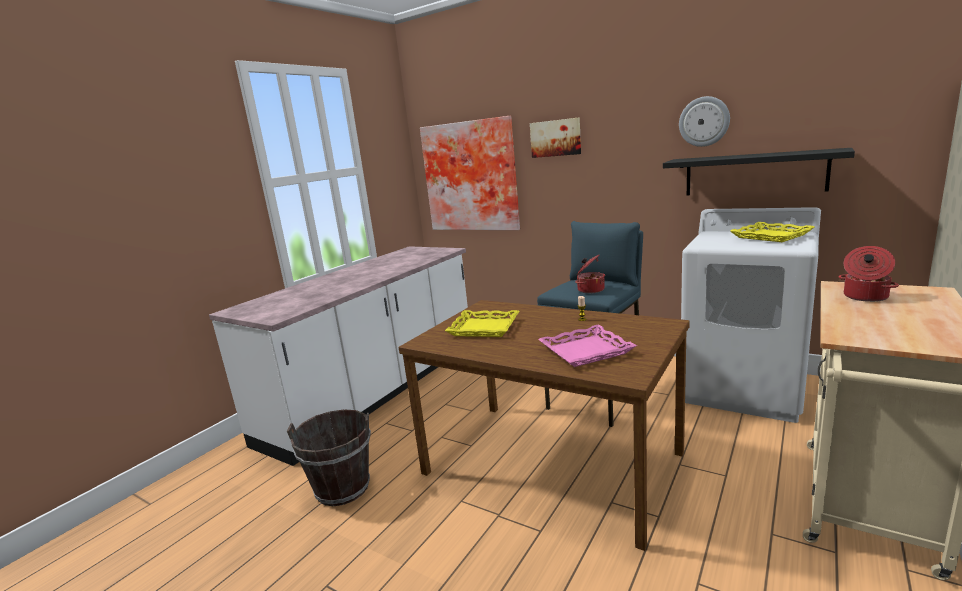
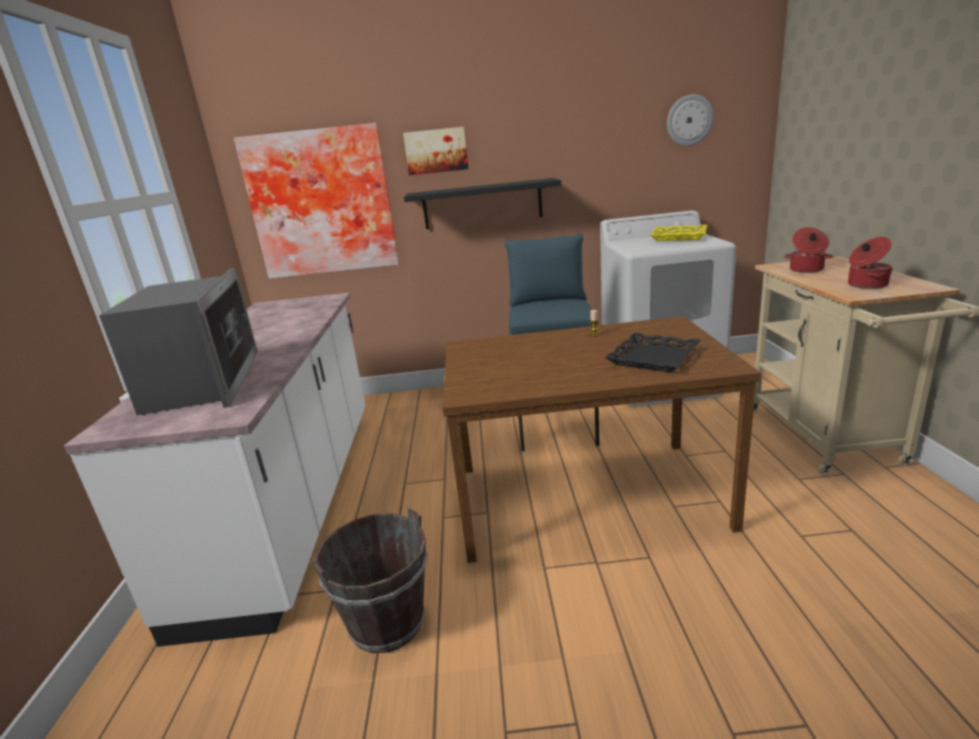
camera: 35 degrees left, 5 degrees up
(299, 295) = (204, 382): none -> microwave
(483, 328) = (510, 365): yellow tray -> none
(586, 351) = (654, 358): pink tray -> black tray
(590, 289) = (559, 308): cooking pot -> cooking pot (866, 285)
(704, 121) = (594, 132): wall clock -> wall clock (689, 120)
(754, 173) = (640, 183): black shelf -> black shelf (482, 204)

